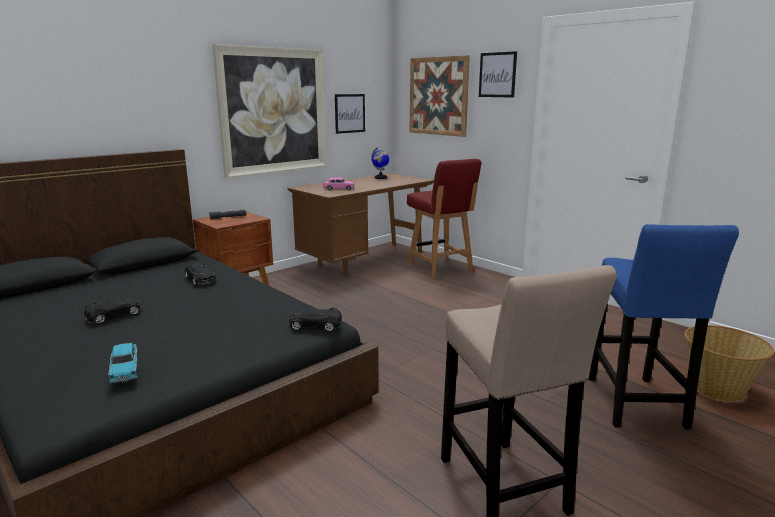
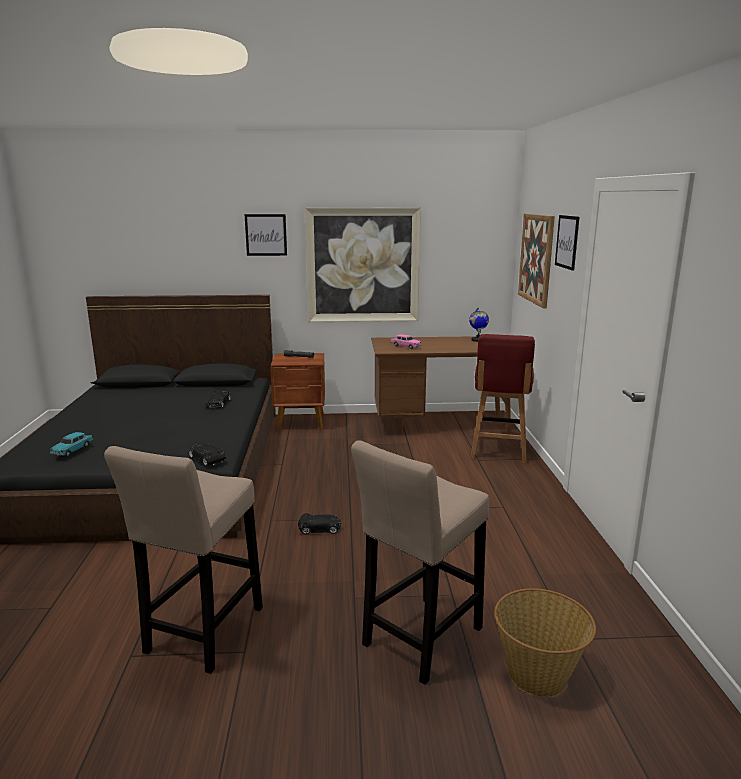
camera: 40 degrees right, 0 degrees up
(114, 316) = (132, 415): black toy car -> black toy car (320, 529)
(349, 113) = (454, 269): picture -> picture (266, 235)
(636, 405) = (419, 640): blue stool -> beige stool

